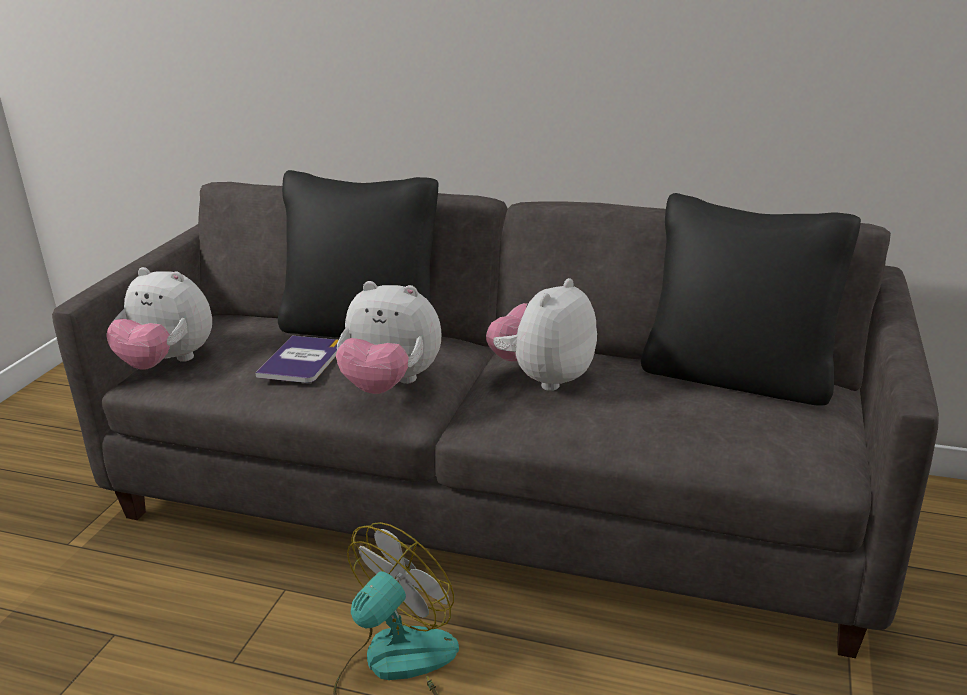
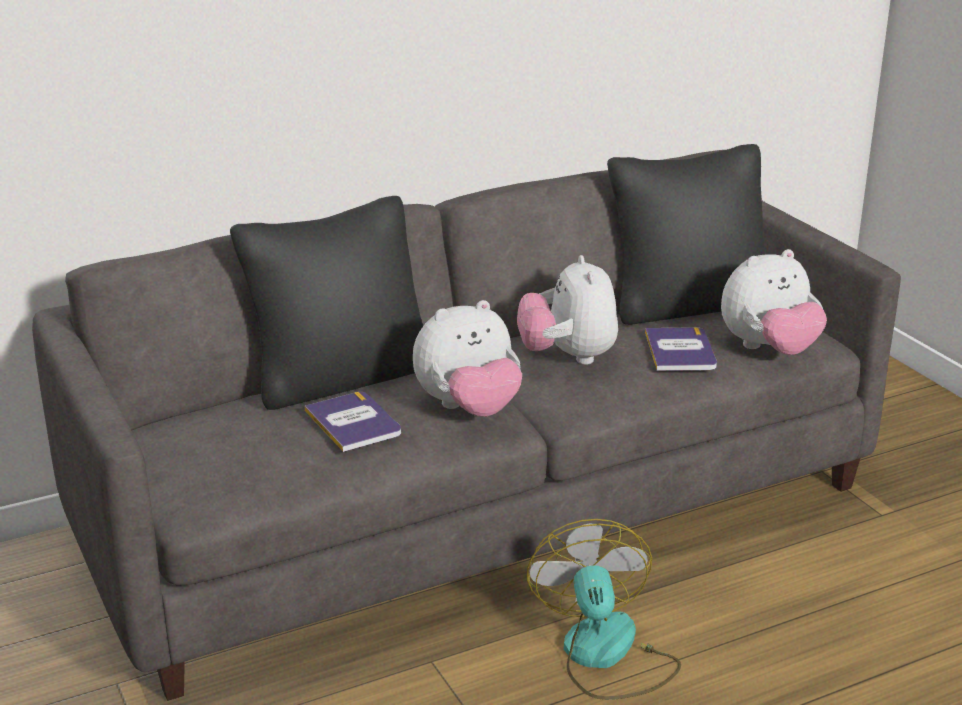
camera: 45 degrees left, 0 degrees up
(168, 363) = (195, 484): plush toy -> plush toy (769, 349)
(647, 412) = (680, 350): none -> book

